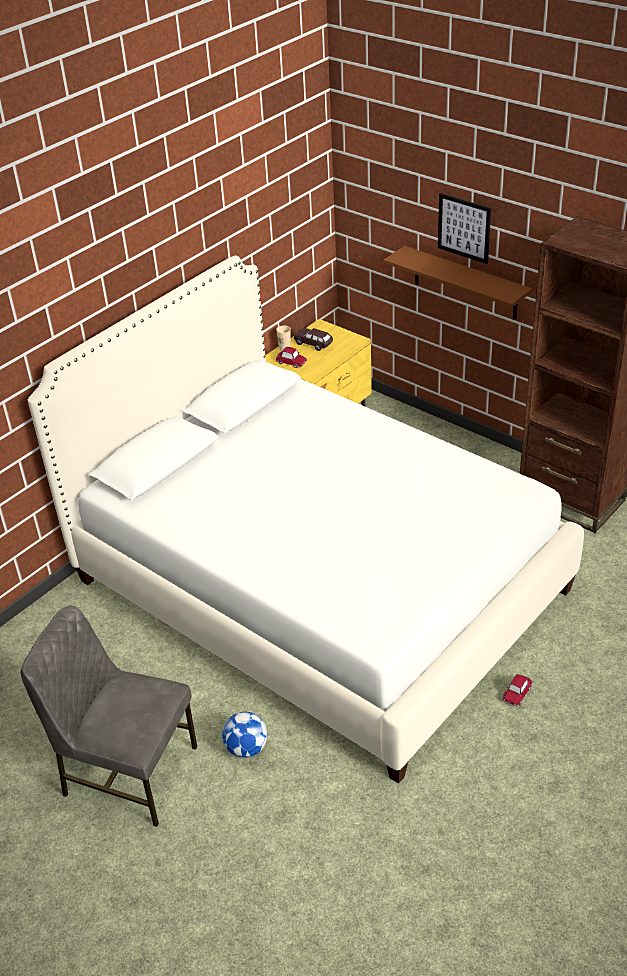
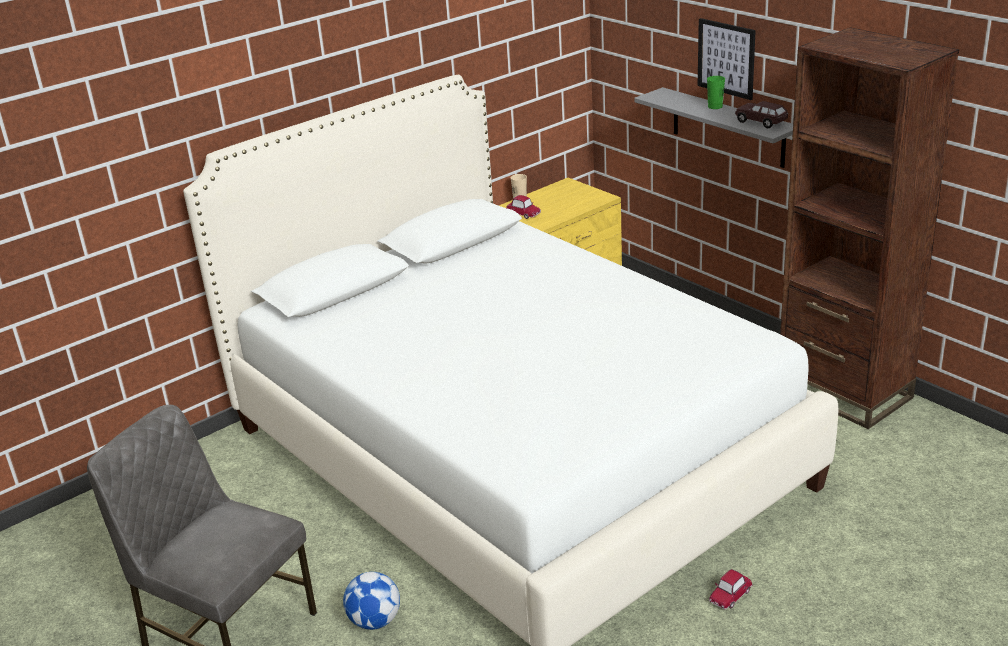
camera: 10 degrees right, 10 degrees down
(313, 344) = (554, 198): brown toy car -> brown toy car (761, 122)
(455, 268) = (715, 106): none -> green cup
(465, 283) = (728, 127): brown shelf -> grey shelf

